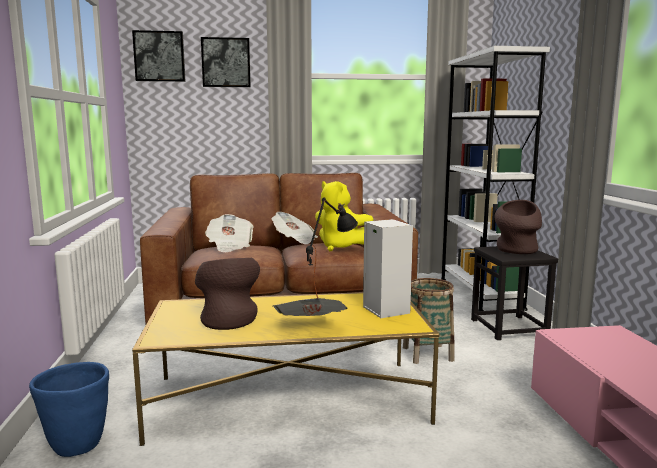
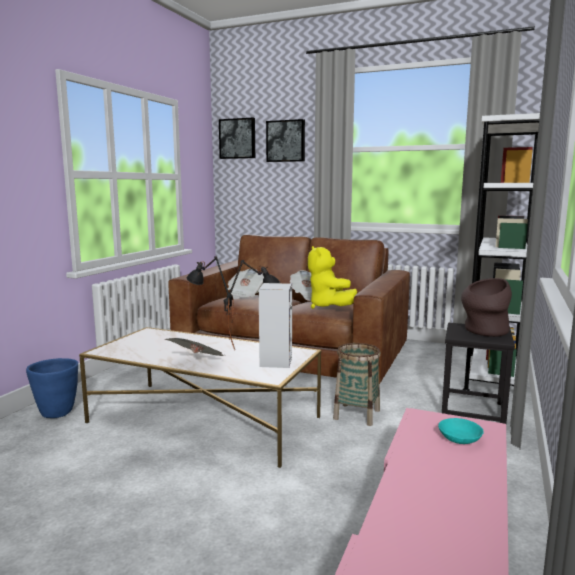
camera: 30 degrees right, 0 degrees up
(228, 319) = (161, 347): brown vase -> none
(269, 299) = (211, 338): none -> black table lamp
(289, 399) = (204, 419): yellow coffee table -> white coffee table
(615, 345) = (458, 438): none -> turquoise bowl

